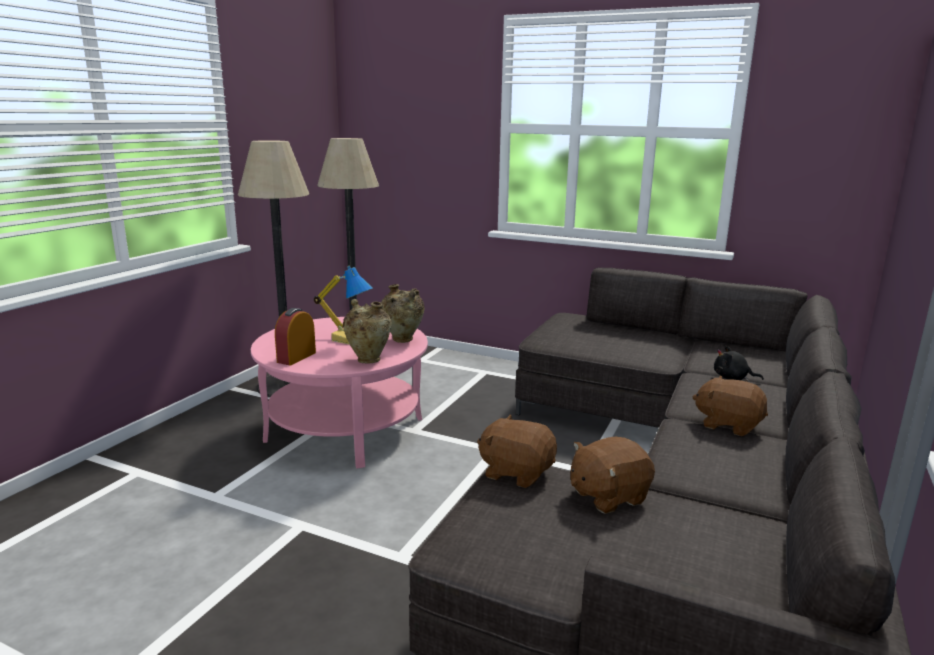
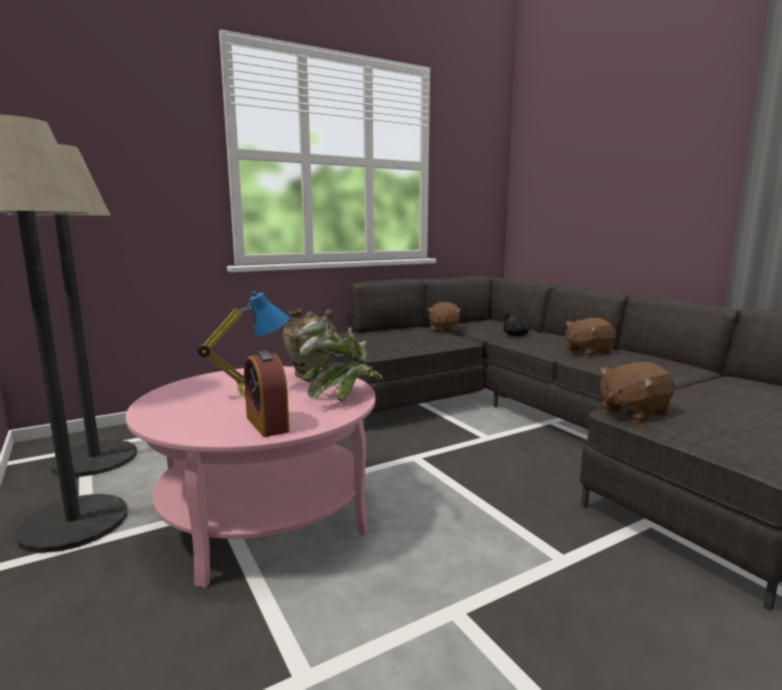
camera: 55 degrees left, 5 degrees down
(368, 360) = (341, 397): beige vase -> potted plant
(607, 496) = (686, 398): brown plush toy -> brown plush toy (443, 330)

